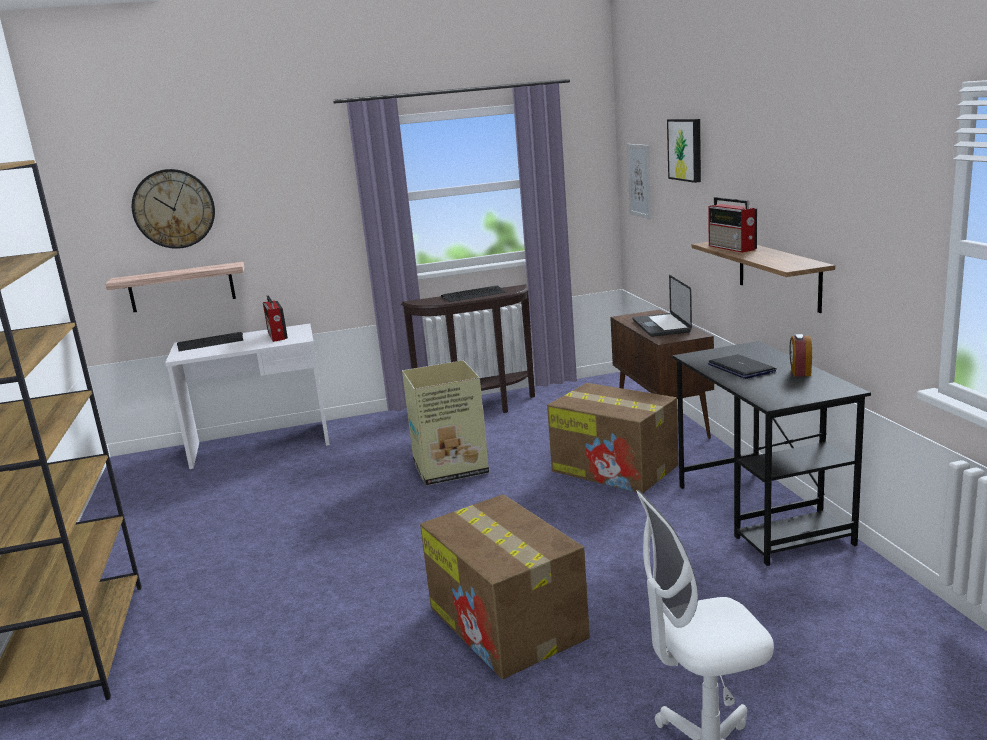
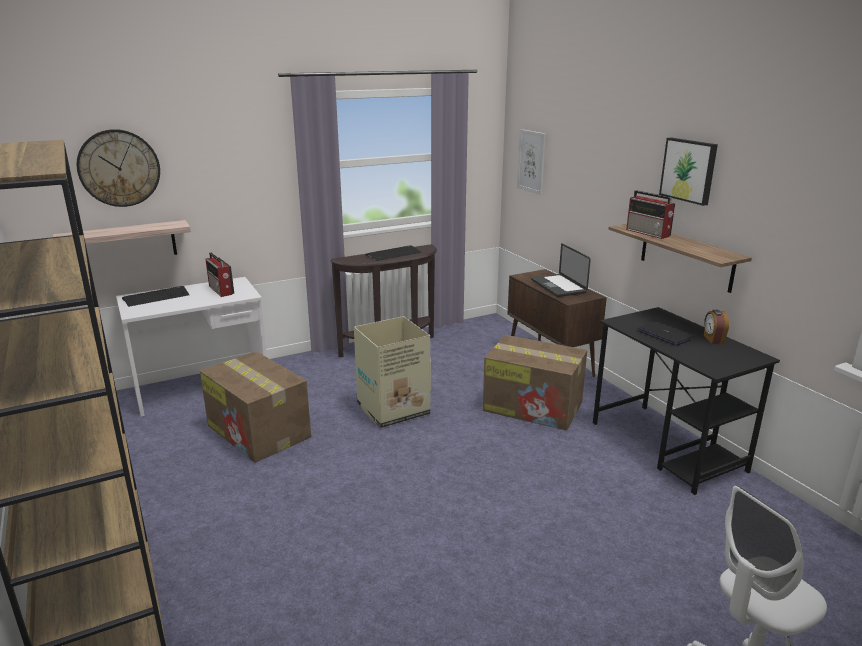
camera: 15 degrees left, 5 degrees up
(508, 623) = (517, 565): cardboard box -> cardboard box (259, 432)
(686, 149) = (590, 143): picture -> picture (689, 170)

